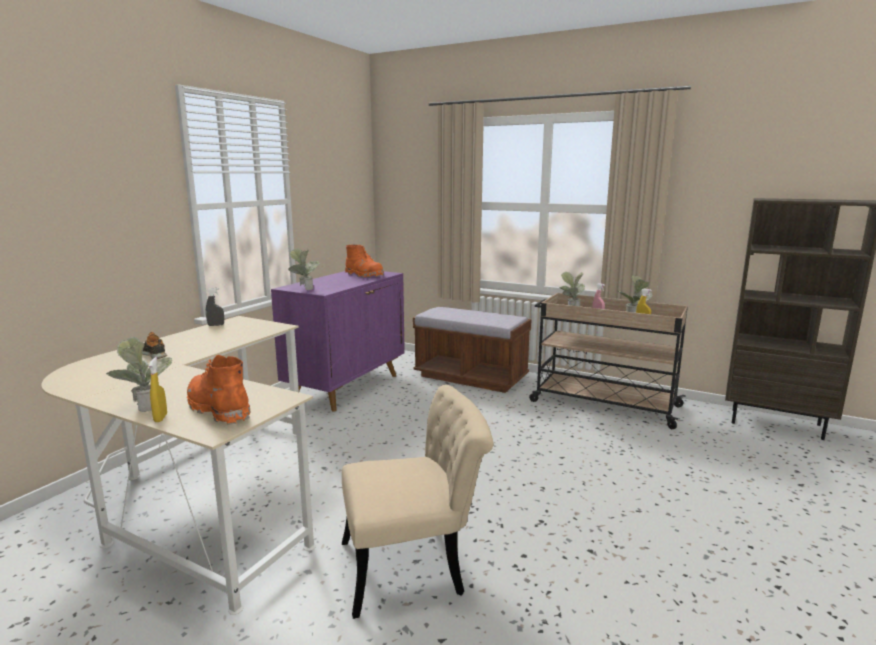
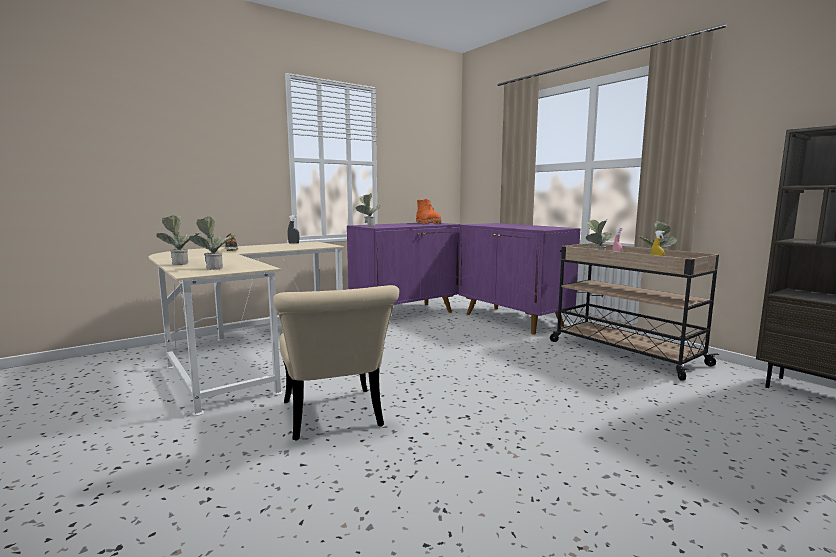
camera: 25 degrees right, 5 degrees down
(160, 418) = (177, 267): yellow spray bottle -> none
(219, 410) = (213, 268): orange boot -> potted plant
(415, 566) = (335, 419): beige chair -> beige chair turned 60 degrees clockwise
(470, 377) = (513, 320): brown bench -> purple cabinet

